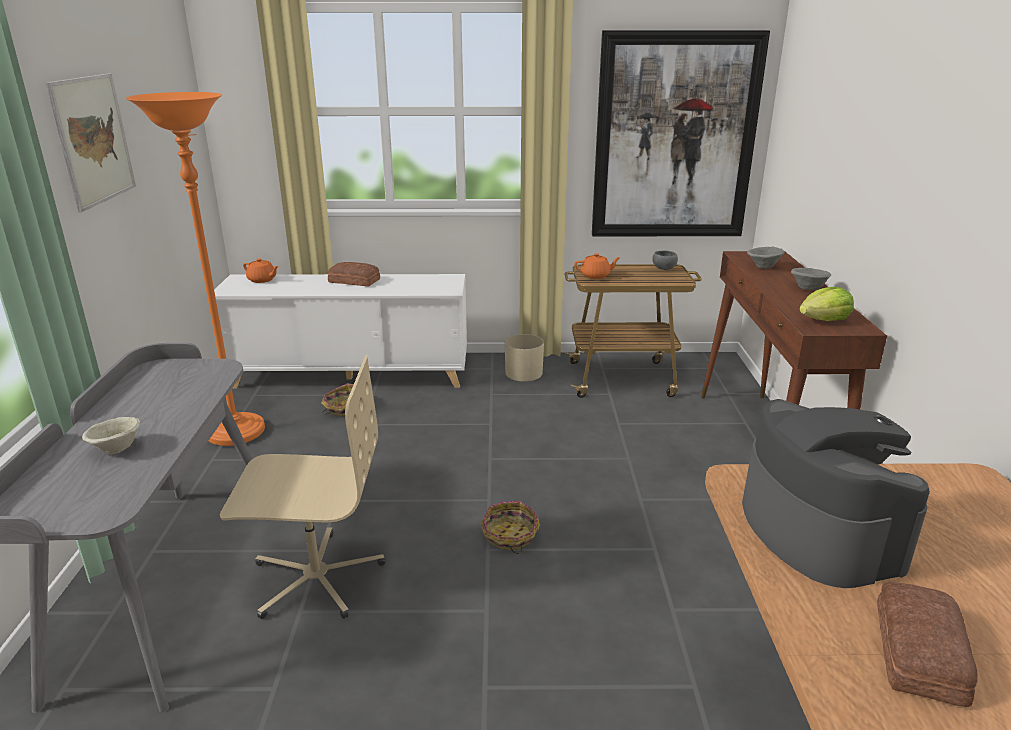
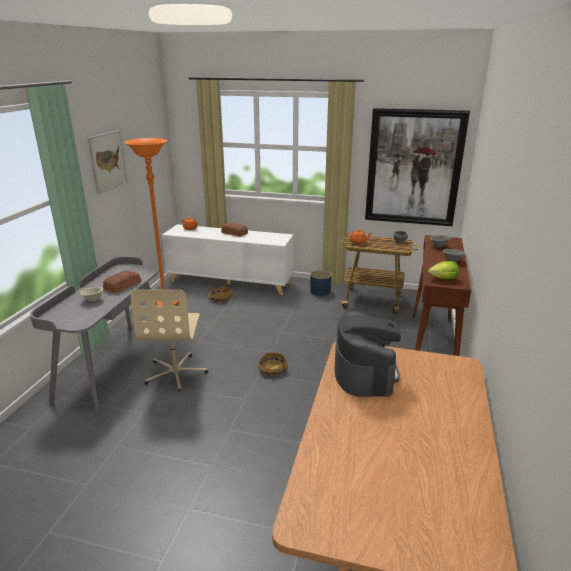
camera: 15 degrees right, 0 degrees up
(316, 577) = (176, 372): beige office chair -> beige office chair turned 75 degrees clockwise
(524, 373) = (320, 291): beige planter -> blue planter
(916, 653) = (365, 423): bread -> bread (122, 286)

